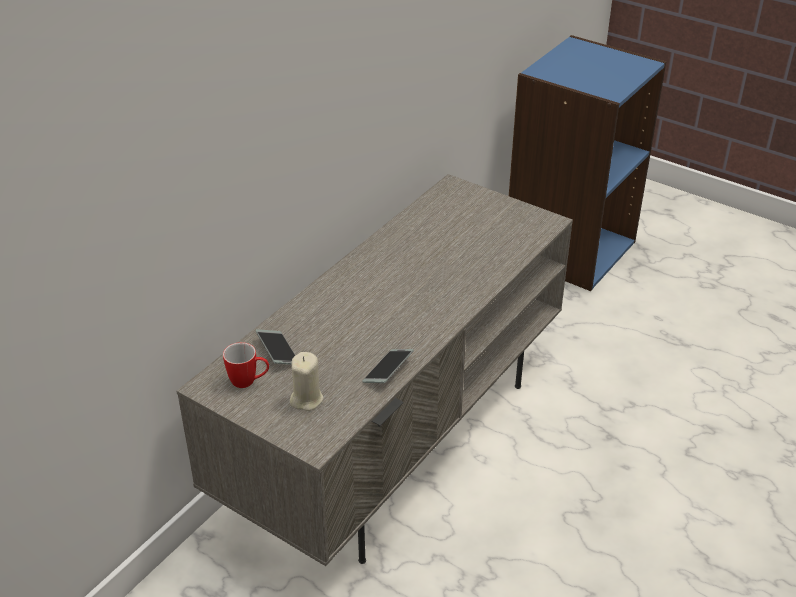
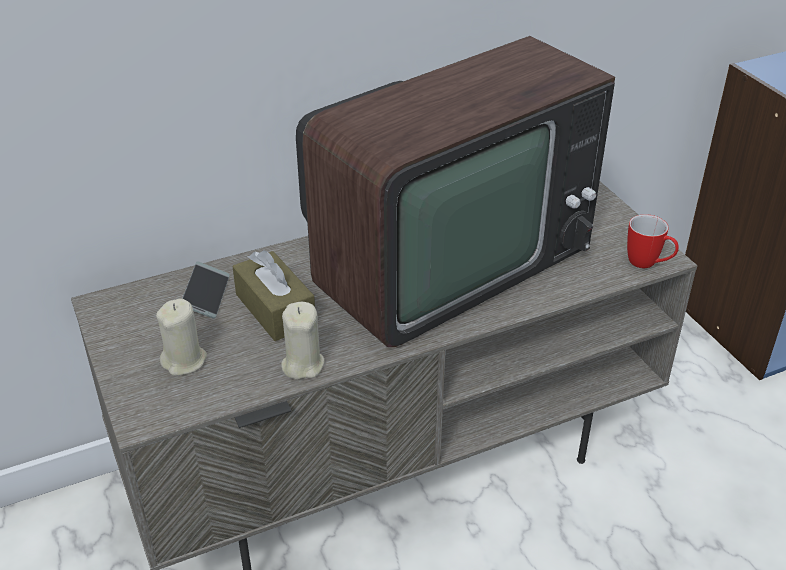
camera: 30 degrees right, 0 degrees up
(249, 382) = (146, 317): mug -> mug (648, 264)
(335, 343) = (275, 309): none -> brown tissue box
(388, 370) = (302, 364): phone -> beige candle
(416, 271) = (441, 261): none -> television

